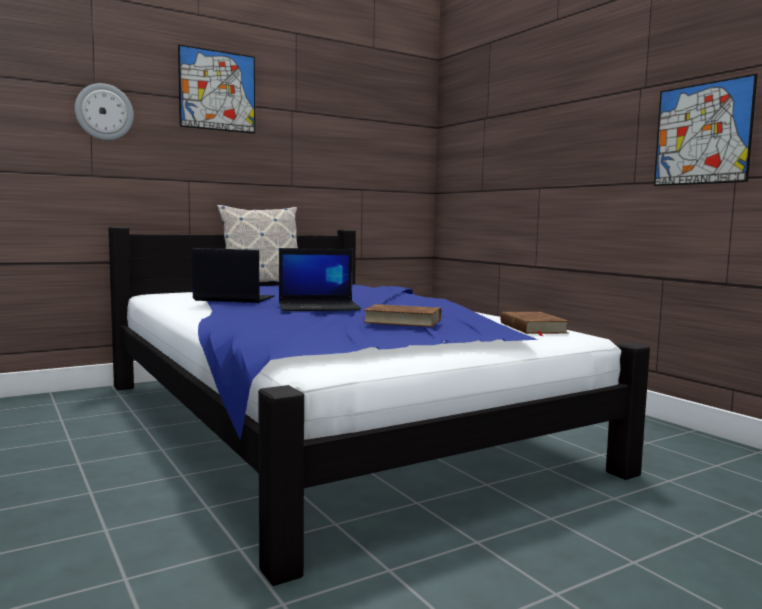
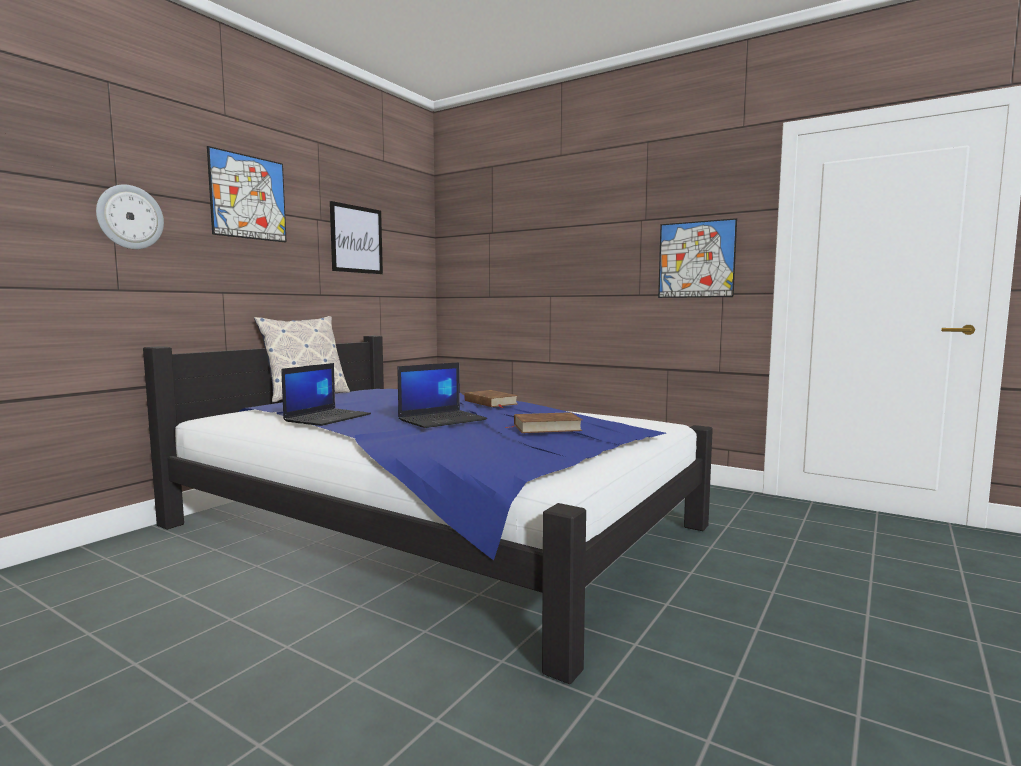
camera: 25 degrees left, 0 degrees up
(233, 299) = (328, 418): laptop -> laptop turned 135 degrees clockwise
(336, 130) = (356, 239): none -> picture
(532, 328) = (628, 421): brown book -> brown book (490, 402)

